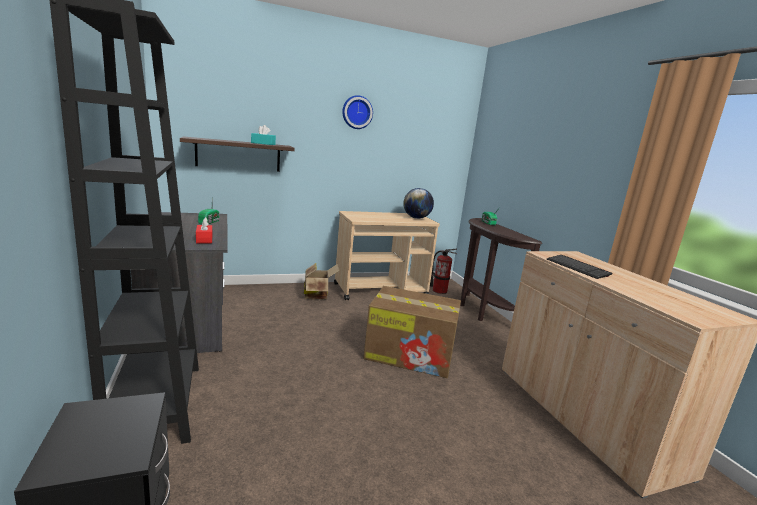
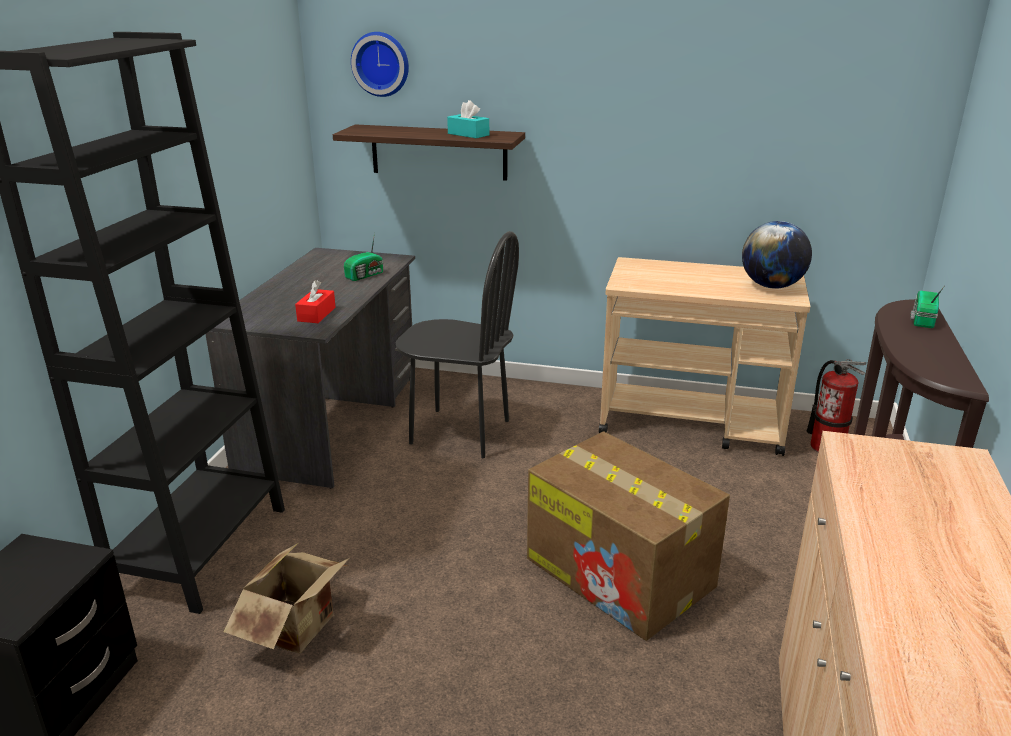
camera: 35 degrees right, 10 degrees up
(273, 311) = (459, 432): none -> black chair
(317, 295) = (559, 414): cardboard box -> cardboard box (300, 628)
(357, 112) = (657, 57): wall clock -> wall clock (381, 64)
(577, 268) = (874, 501): keyboard -> none

